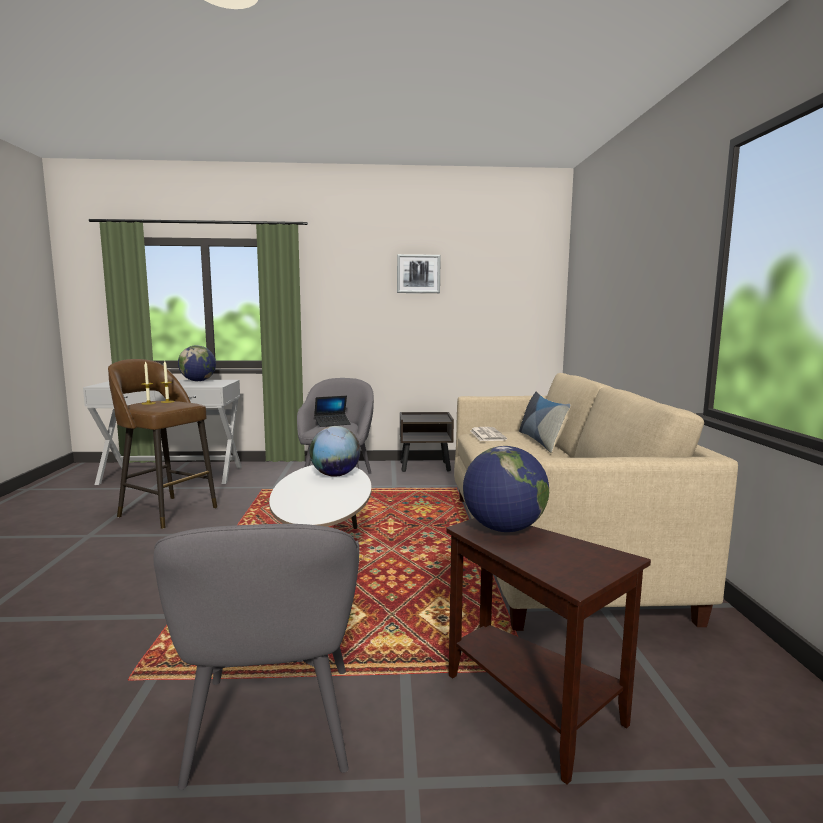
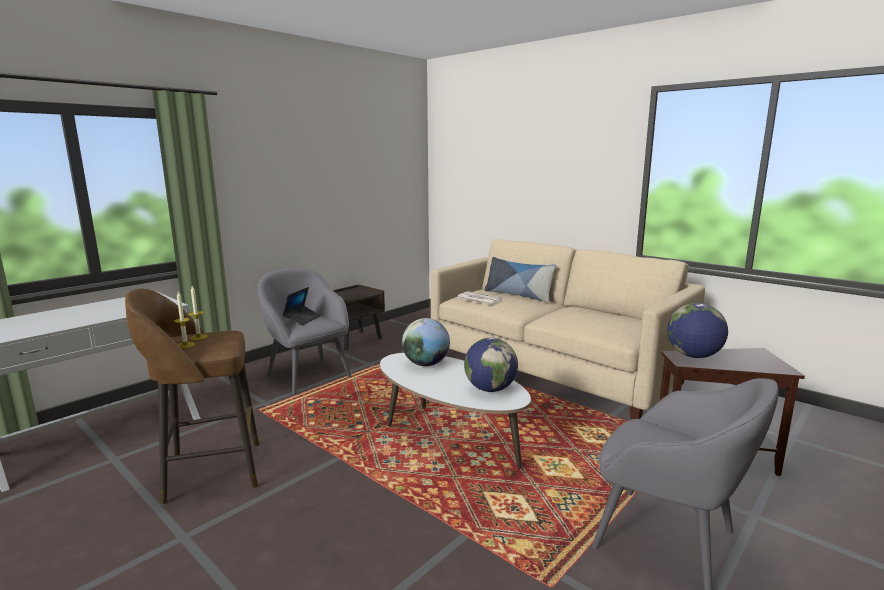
camera: 45 degrees left, 5 degrees up
(198, 381) = (111, 303): globe -> globe (490, 389)
(418, 274) = (322, 152): picture -> none

